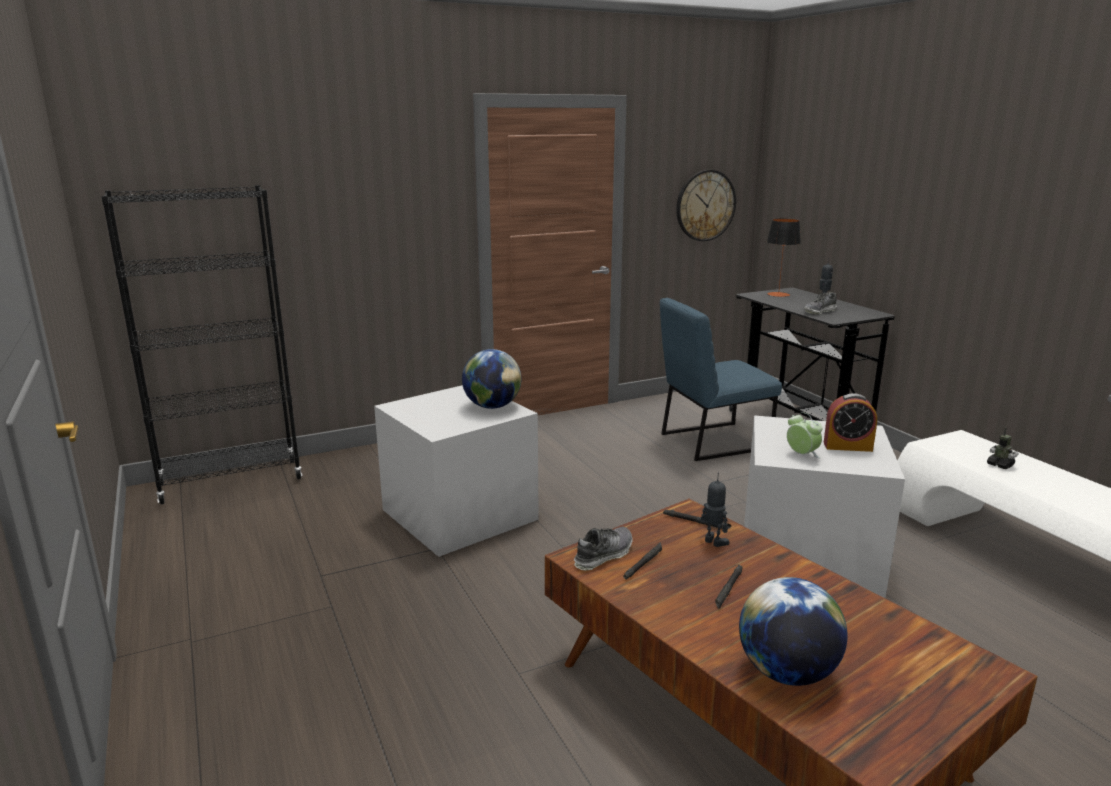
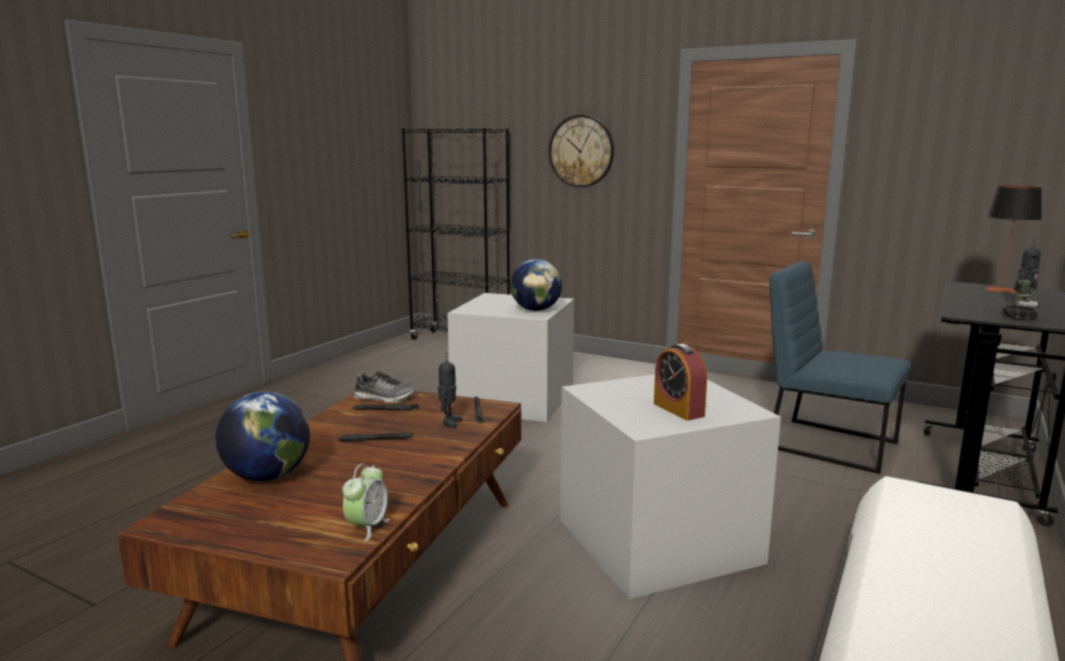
camera: 55 degrees right, 5 degrees down
(705, 205) = (975, 172): wall clock -> wall clock (581, 151)
(802, 455) = (618, 397): alarm clock -> alarm clock (367, 527)
(819, 311) = (982, 307): shoe -> none
(1000, 465) = (933, 537): toy robot -> toy robot (1018, 317)

